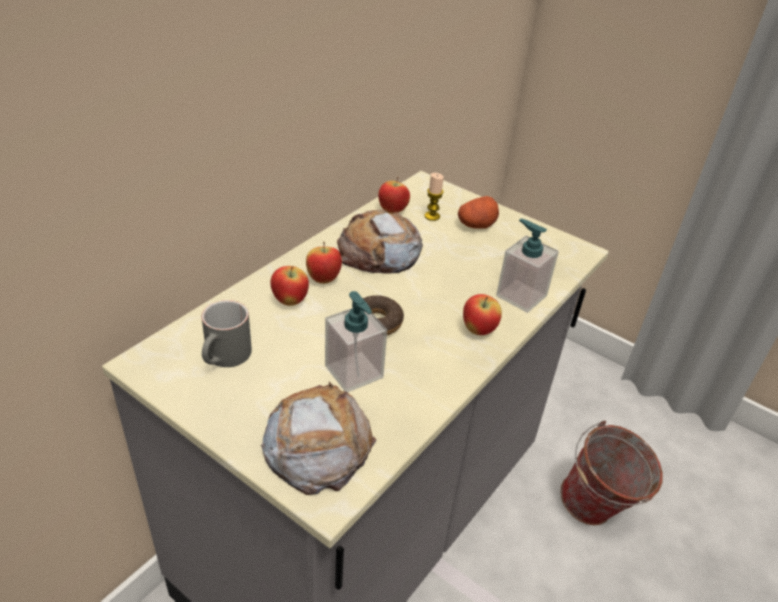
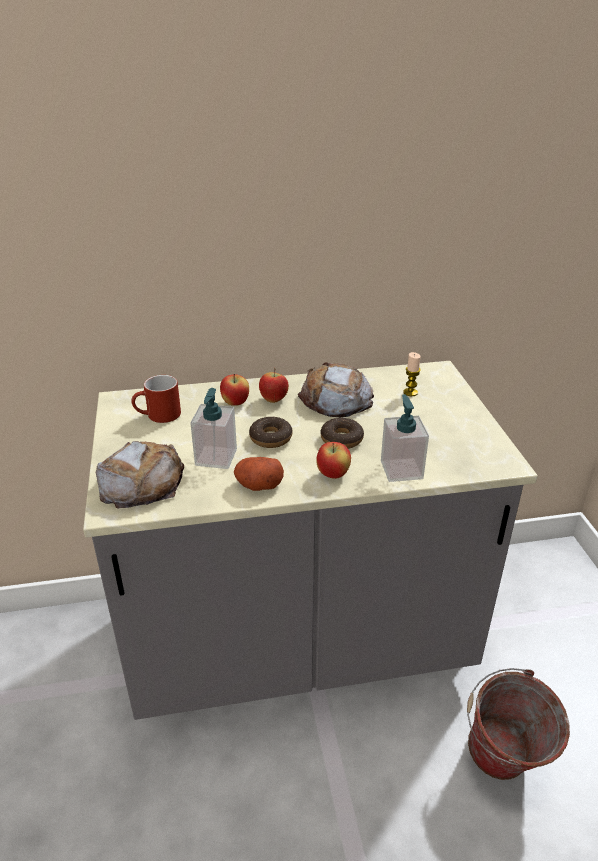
camera: 45 degrees right, 5 degrees down
(226, 358) = (158, 416): grey mug -> red mug
(392, 211) = (384, 378): apple -> none
(438, 291) = (341, 439): none -> donut
(476, 225) = (439, 411): potato -> potato (258, 485)

